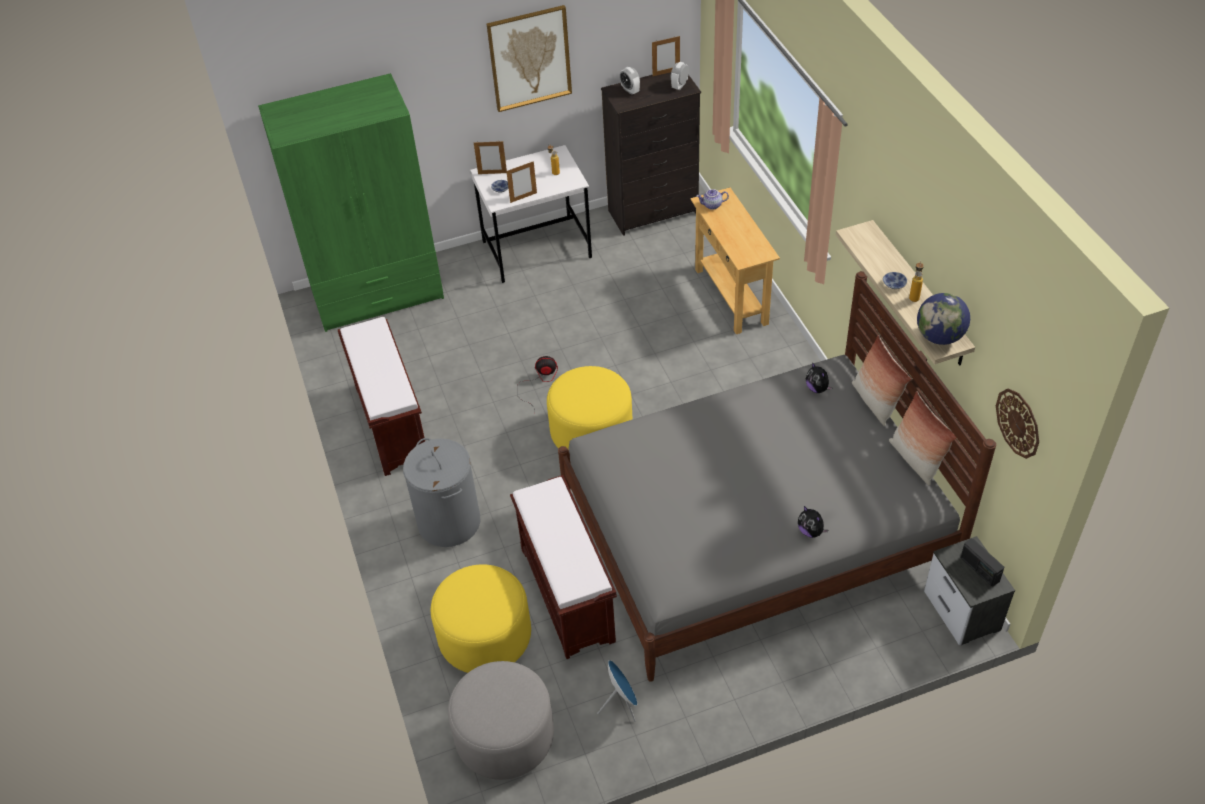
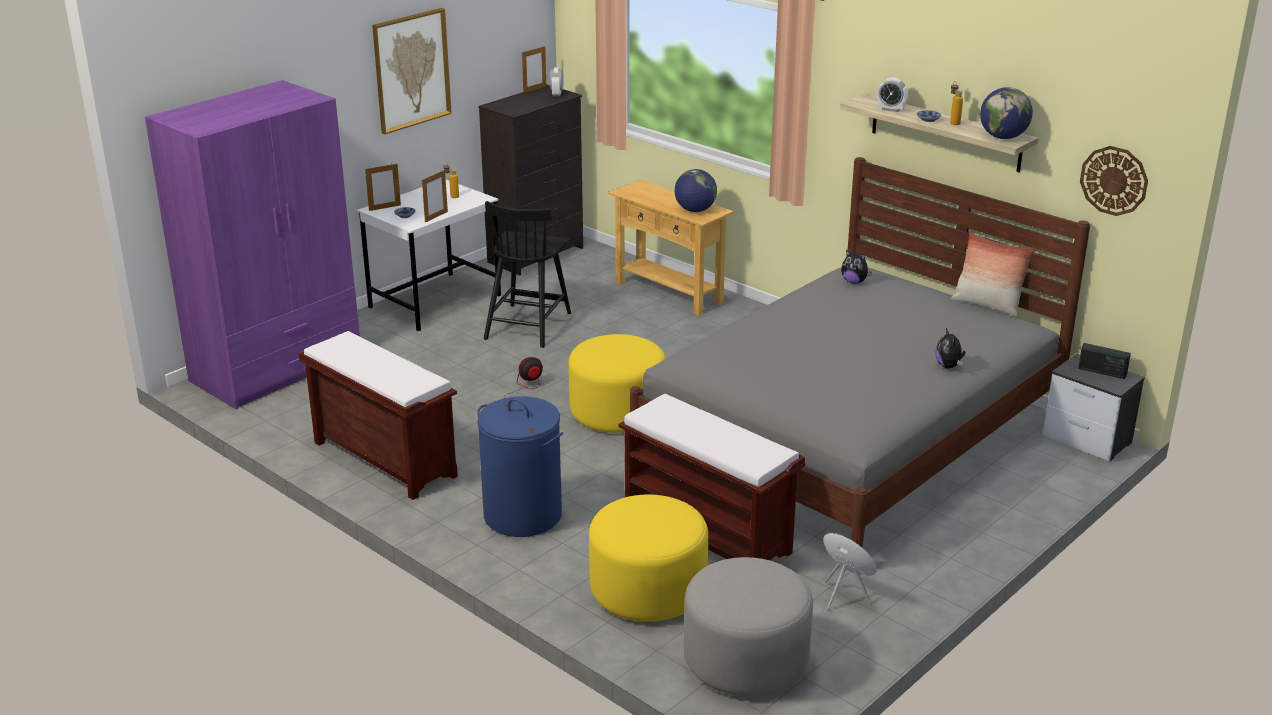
camera: 30 degrees left, 20 degrees down
(378, 294) = (277, 368): green wardrobe -> purple wardrobe
(449, 522) = (523, 515): grey laundry basket -> blue laundry basket
(590, 302) = (528, 325): none -> black chair
(630, 90) = (510, 103): alarm clock -> alarm clock (891, 109)
(712, 205) = (634, 192): teapot -> none
(746, 247) = (695, 210): none -> globe
(811, 531) = (949, 366): plush toy -> plush toy turned 60 degrees clockwise
(875, 402) = (913, 280): pillow -> none

